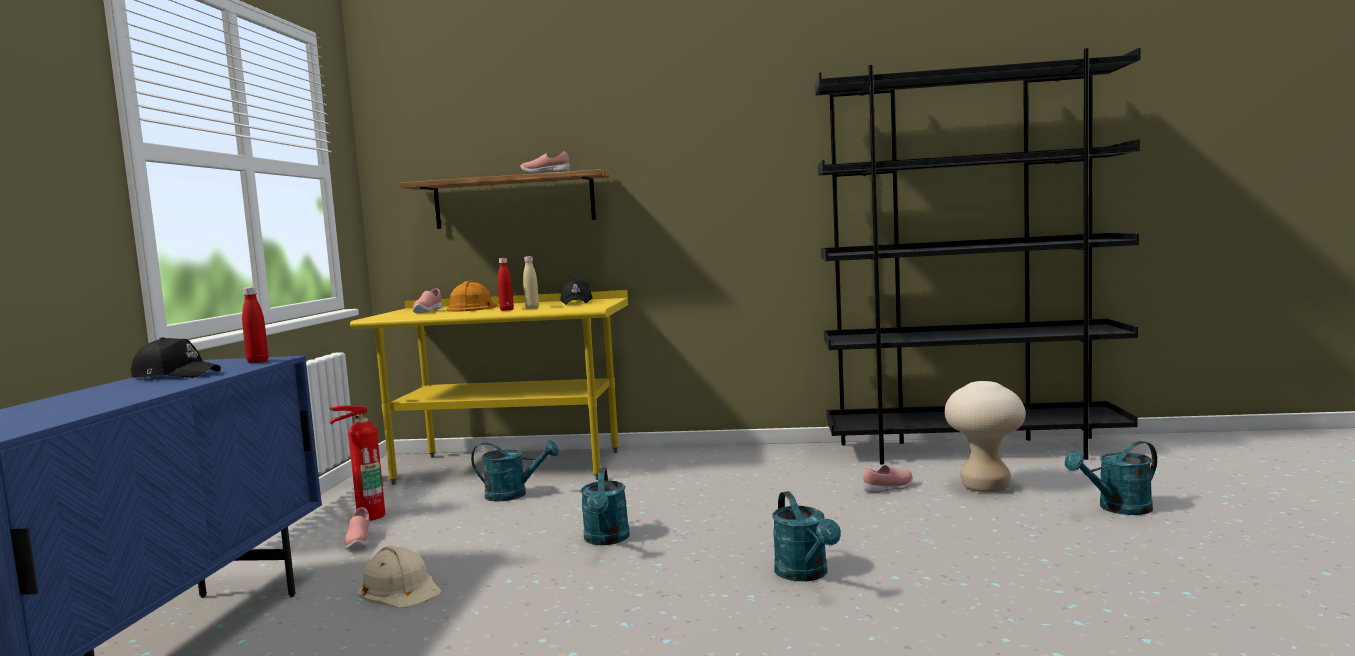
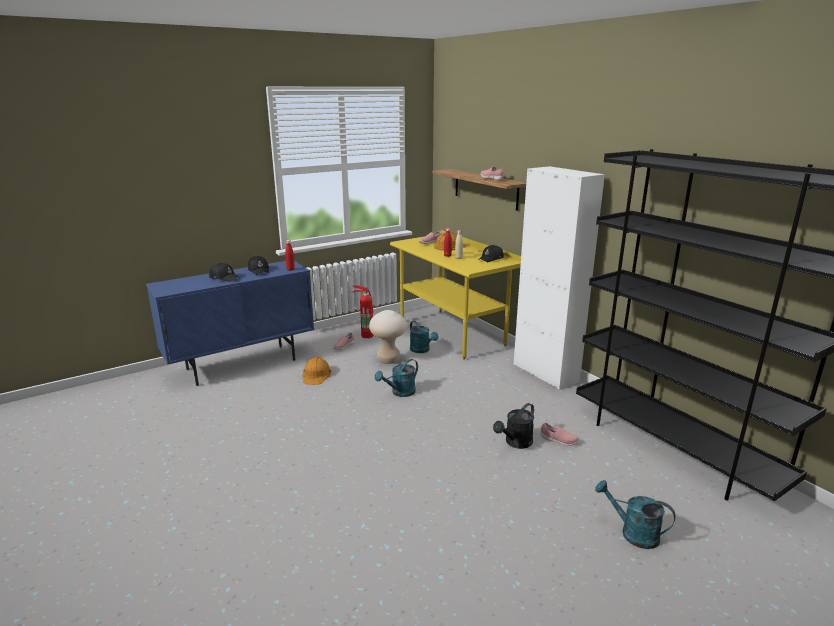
camera: 50 degrees right, 15 degrees up
(113, 394) = (224, 277): none -> black cap
(400, 589) = (316, 375): beige hard hat -> orange hard hat
(724, 453) = (545, 373): none -> white cabinet
(806, 574) = (416, 455): turquoise watering can -> none
(863, 509) = (515, 443): none -> black watering can
(985, 487) = (605, 472): beige stool -> beige stool (388, 360)

